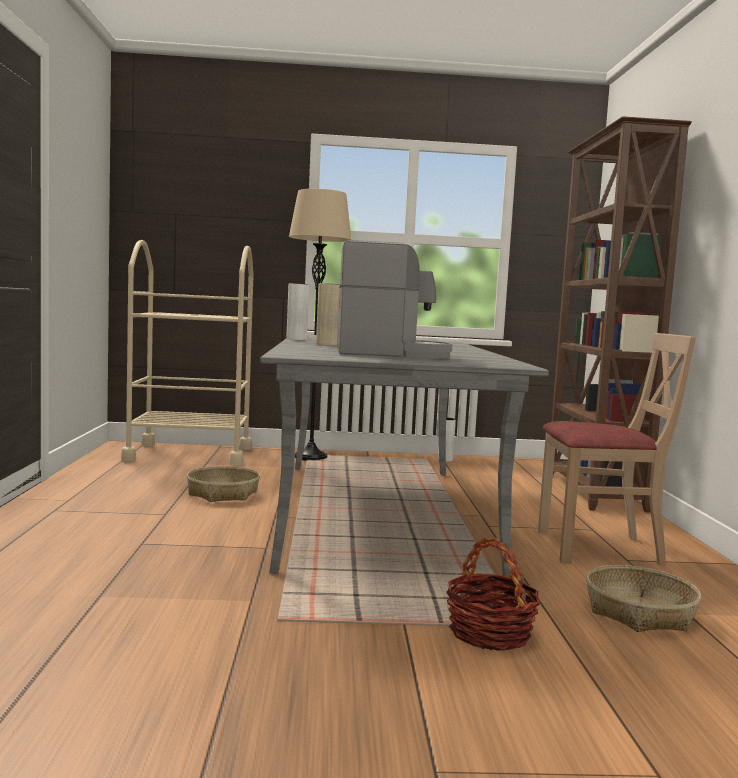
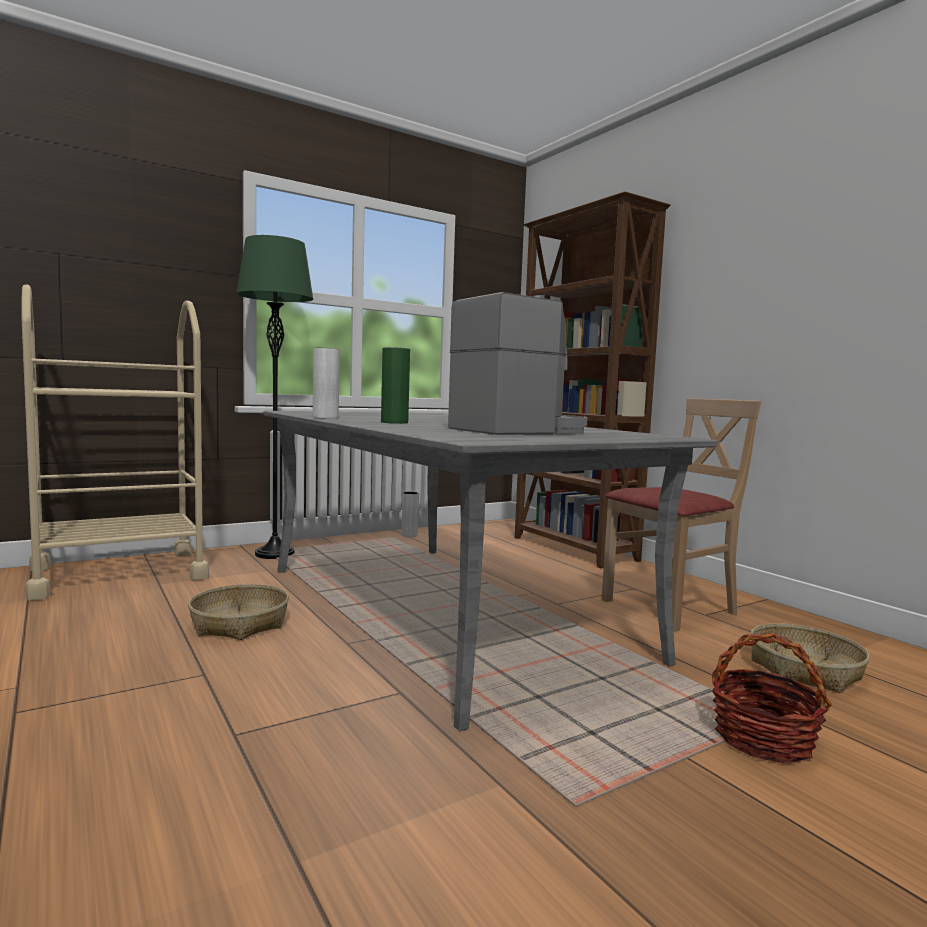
camera: 30 degrees left, 0 degrees up
(310, 457) = (274, 554): beige floor lamp -> green floor lamp
(327, 344) = (394, 422): beige vase -> green vase

